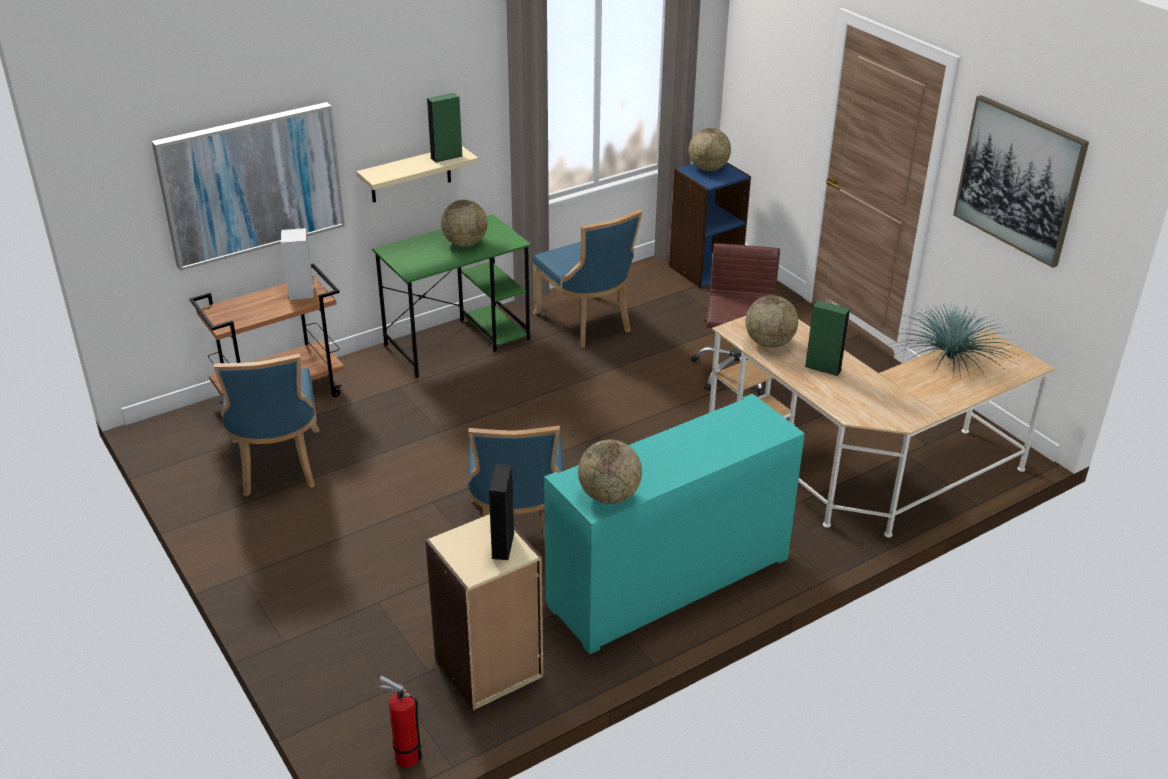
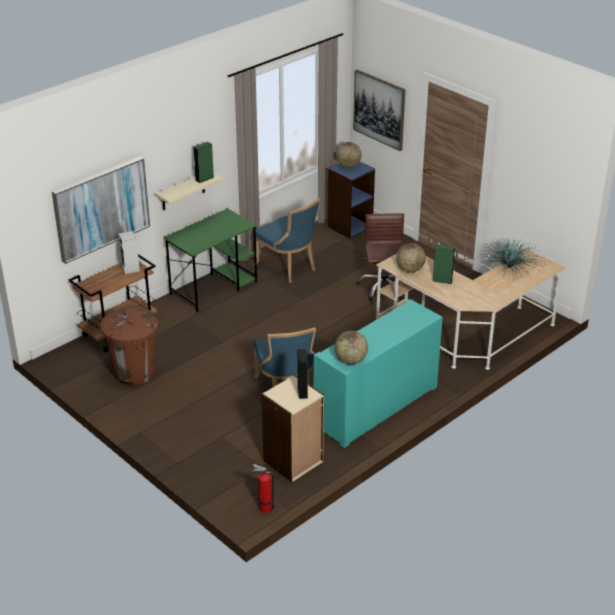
camera: 10 degrees left, 0 degrees up
(277, 465) = (134, 372): blue chair -> brown trash can
(465, 243) = (218, 228): globe -> none
(1019, 180) = (535, 166): picture -> picture (379, 109)

